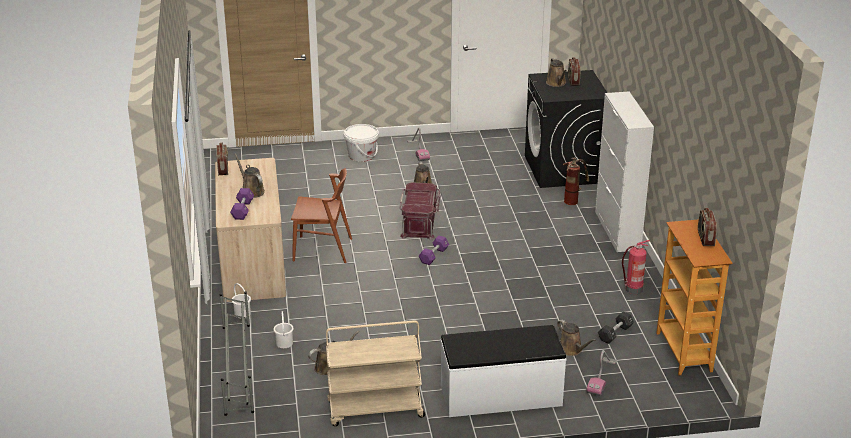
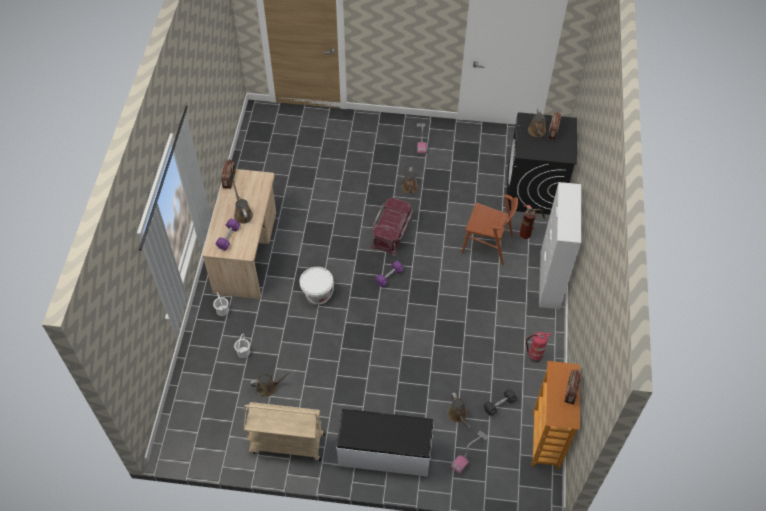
camera: 15 degrees right, 25 degrees up
(238, 367) = (202, 371): grey shoe rack -> none
(323, 249) = (305, 248): brown chair -> brown chair (487, 244)
(362, 155) = (373, 135): white bucket -> white bucket (317, 294)

